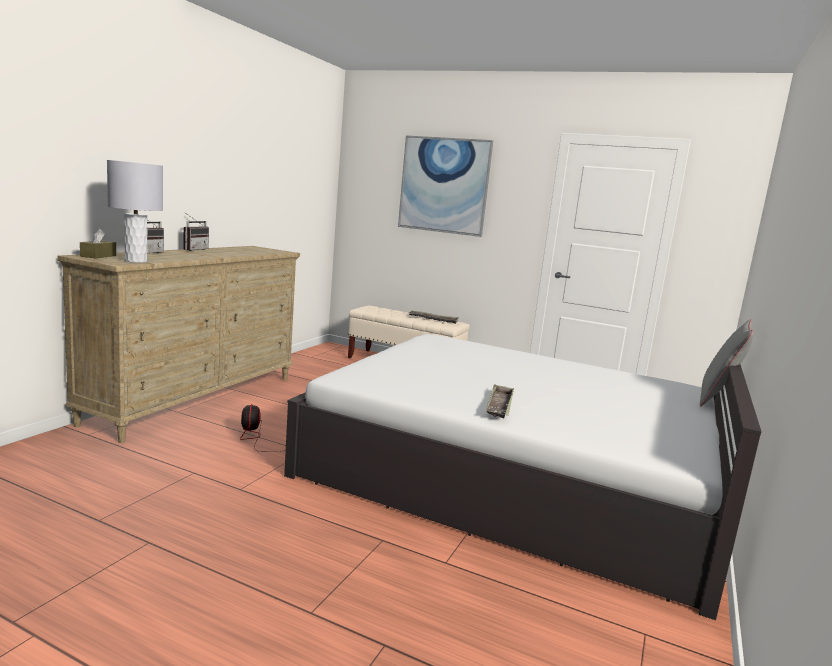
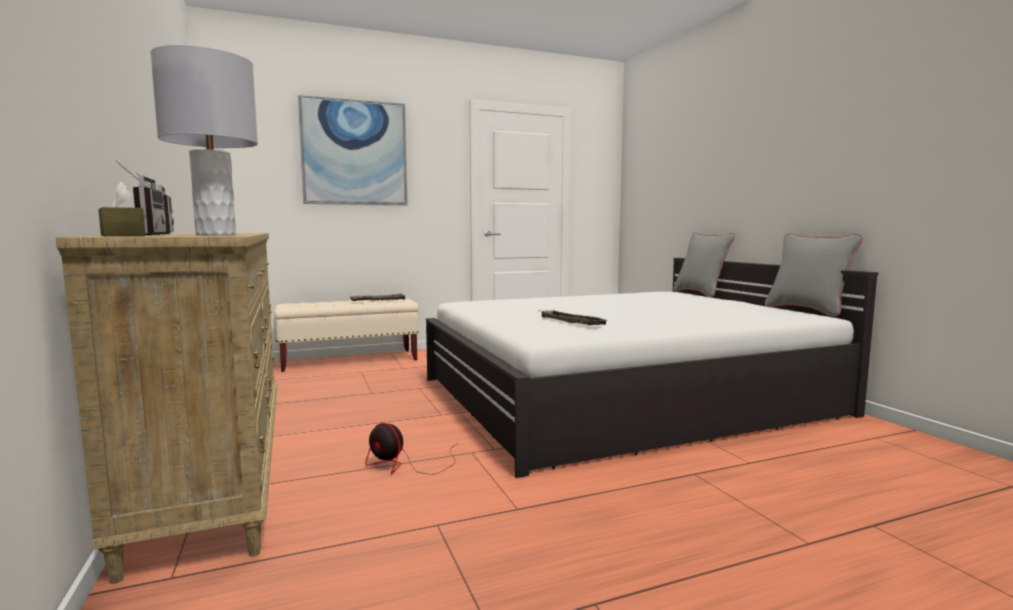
camera: 45 degrees left, 5 degrees down
(499, 406) = (675, 321): tray -> tray (571, 322)
(724, 456) = (807, 310): none -> grey pillow

